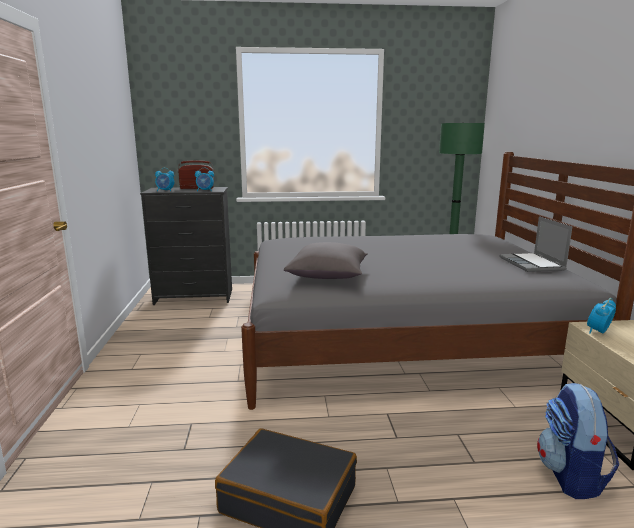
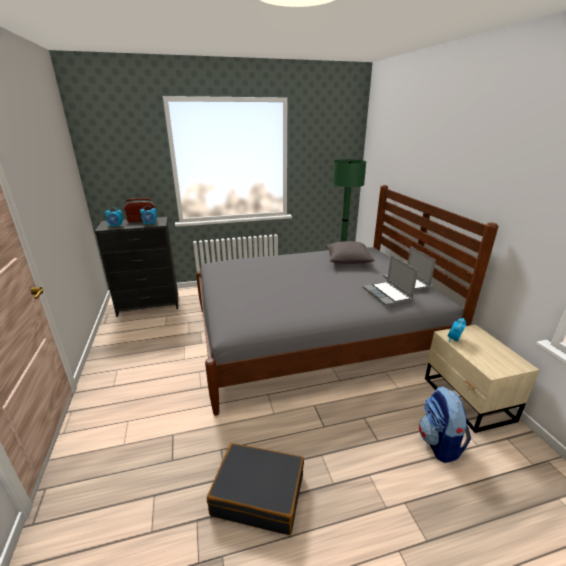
camera: 10 degrees left, 10 degrees up
(328, 276) = (265, 310): grey pillow -> grey pillow (348, 261)
(501, 272) = (387, 294): none -> laptop

